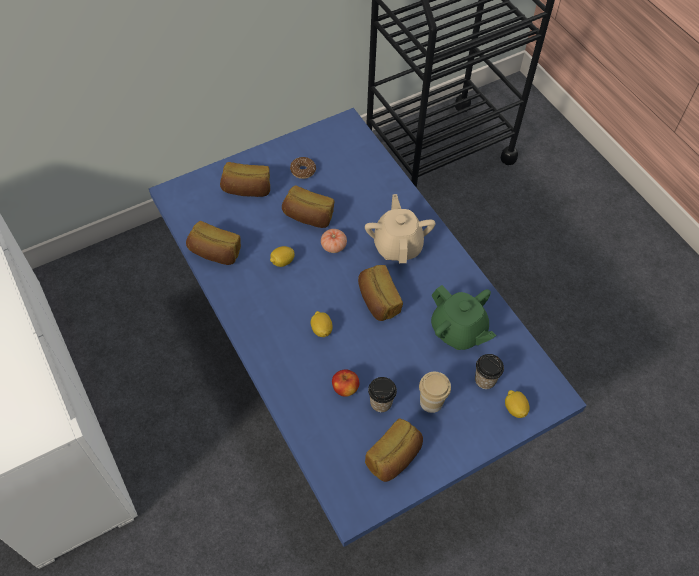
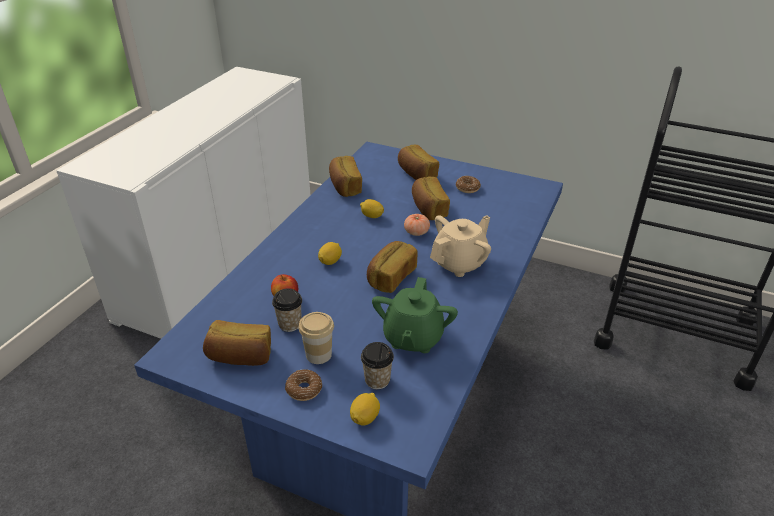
camera: 55 degrees right, 20 degrees down
(461, 431) = (304, 389): none -> donut

